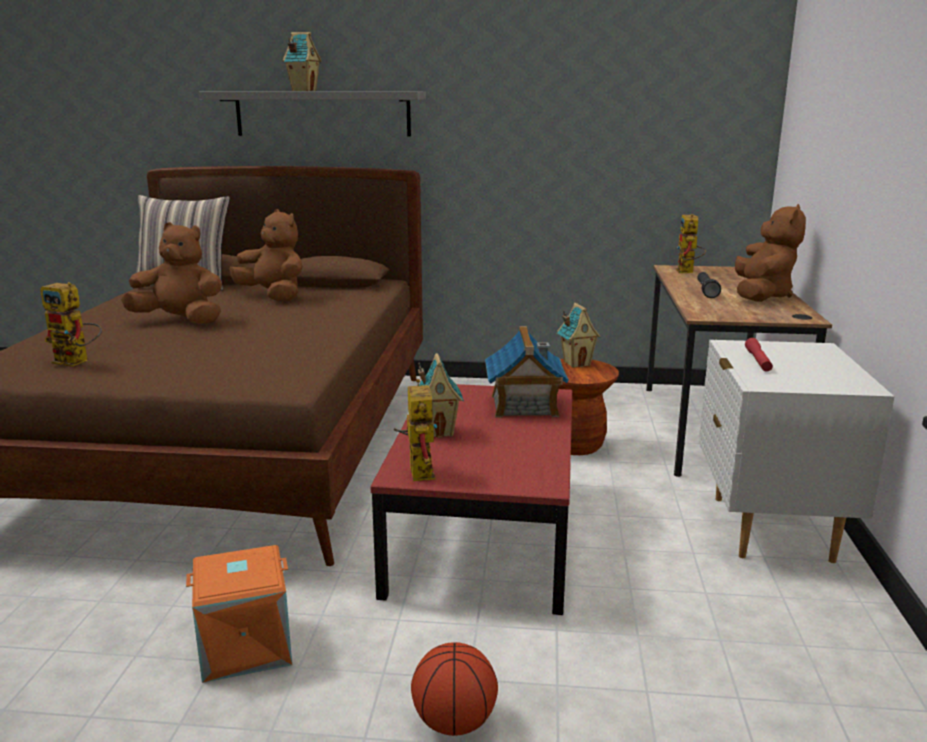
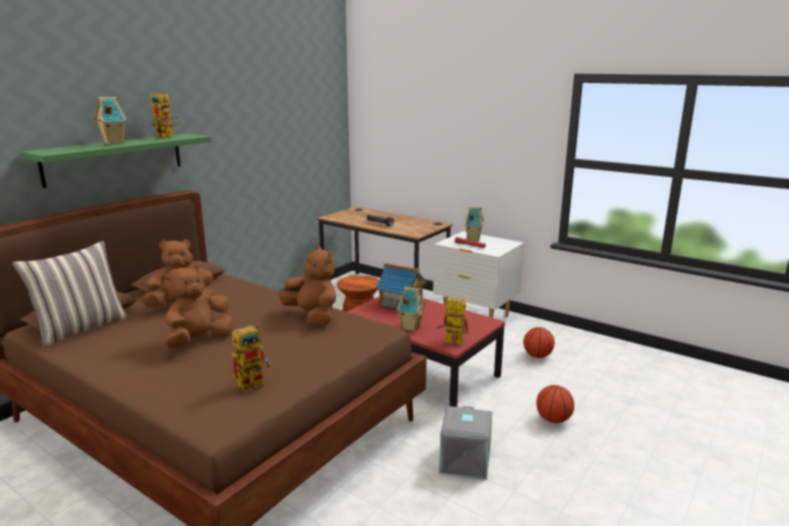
camera: 60 degrees left, 0 degrees up
(244, 648) = (466, 461): orange storage box -> grey storage box
(322, 114) = (115, 158): grey shelf -> green shelf
(577, 363) = (350, 280): toy house -> toy house (473, 239)
(687, 272) = (342, 217): toy robot -> toy robot (168, 137)
(705, 642) = (537, 356): none -> basketball
(761, 295) = (400, 219): brown plush toy -> brown plush toy (313, 317)

